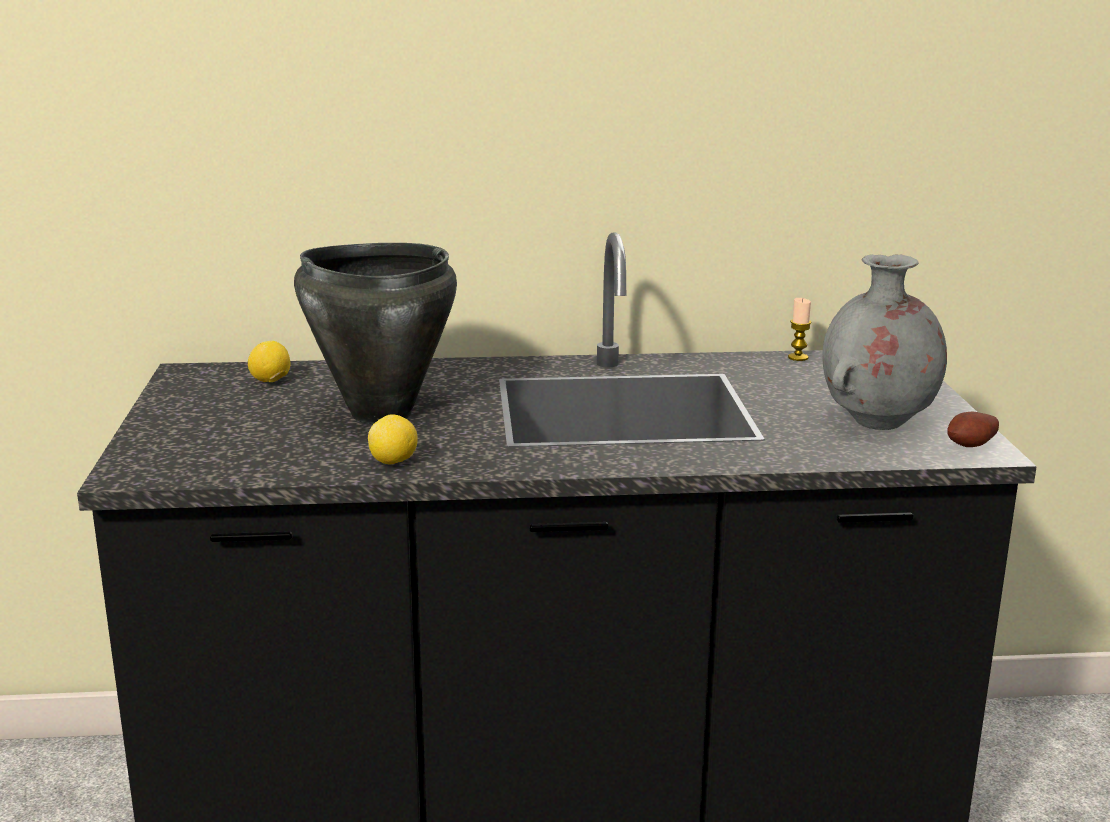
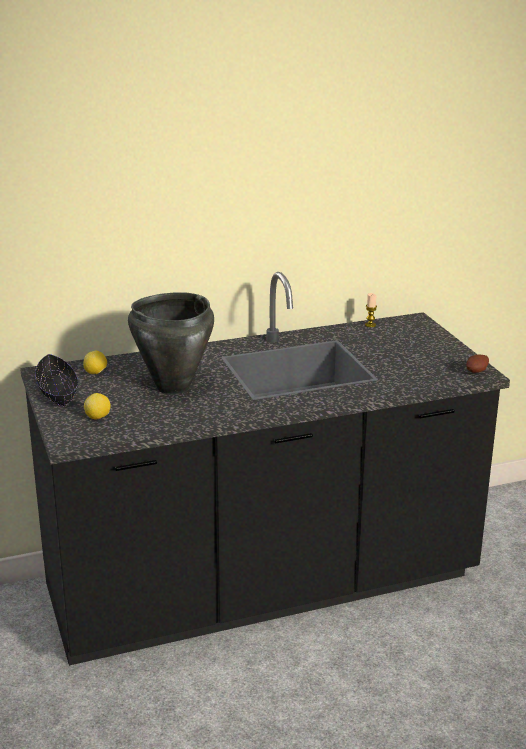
camera: 15 degrees left, 5 degrees up
(185, 400) = (57, 391): none -> black bowl
(394, 462) = (202, 416): lemon -> lemon (98, 417)
(877, 424) = (427, 363): grey vase -> none

